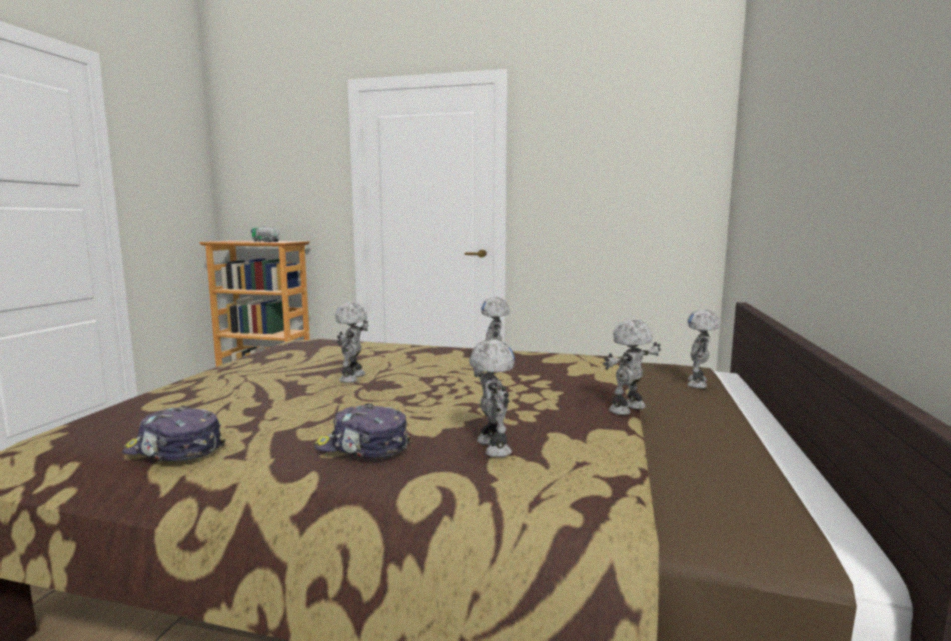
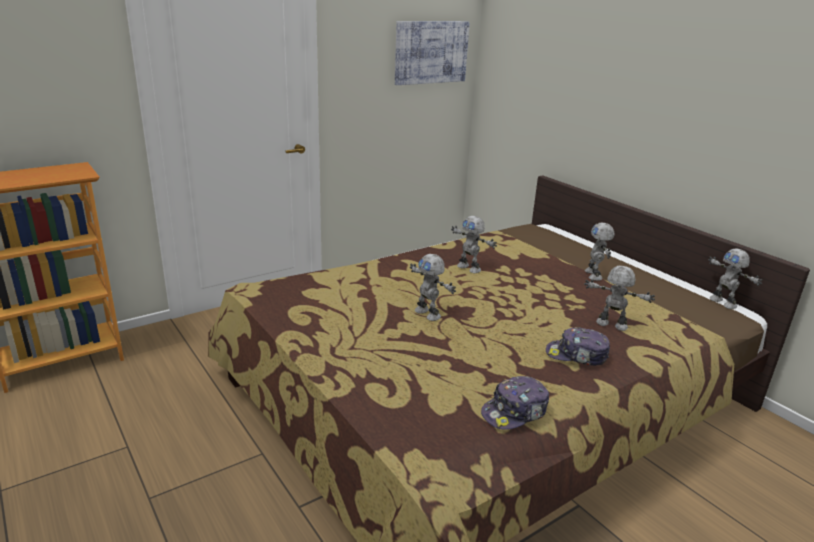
camera: 50 degrees left, 15 degrees up
(266, 241) = (44, 176): toy truck -> none
(362, 448) = (576, 355): cap -> cap turned 45 degrees clockwise
(653, 160) = (431, 52): none -> picture
(699, 383) = (562, 241): toy robot -> toy robot (723, 302)

